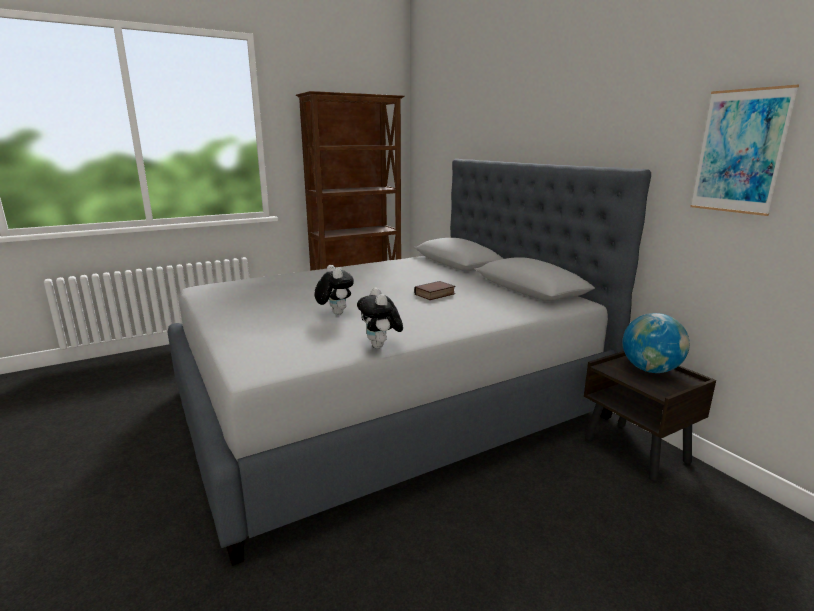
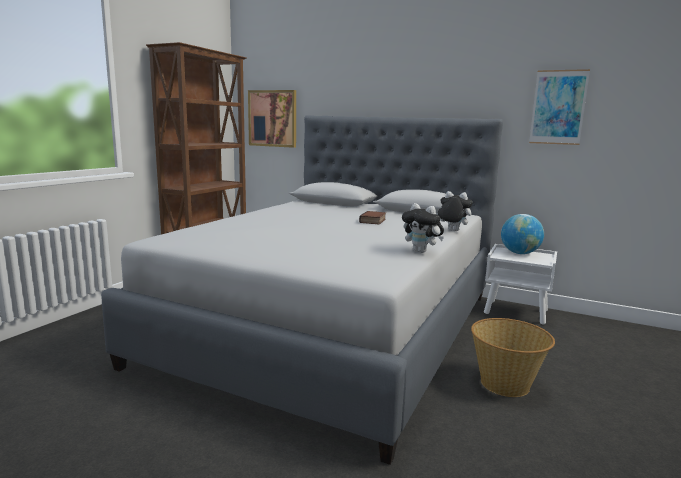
camera: 35 degrees left, 5 degrees down
(334, 313) = (334, 240): plush toy -> plush toy (452, 230)
(435, 161) = (272, 118): none -> picture
(471, 538) = (505, 384): none -> basket
(637, 450) = (516, 312): brown nightstand -> white nightstand

